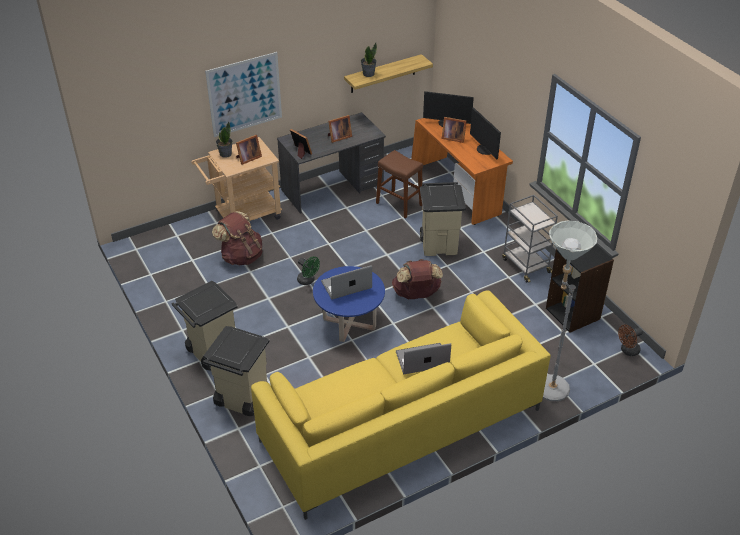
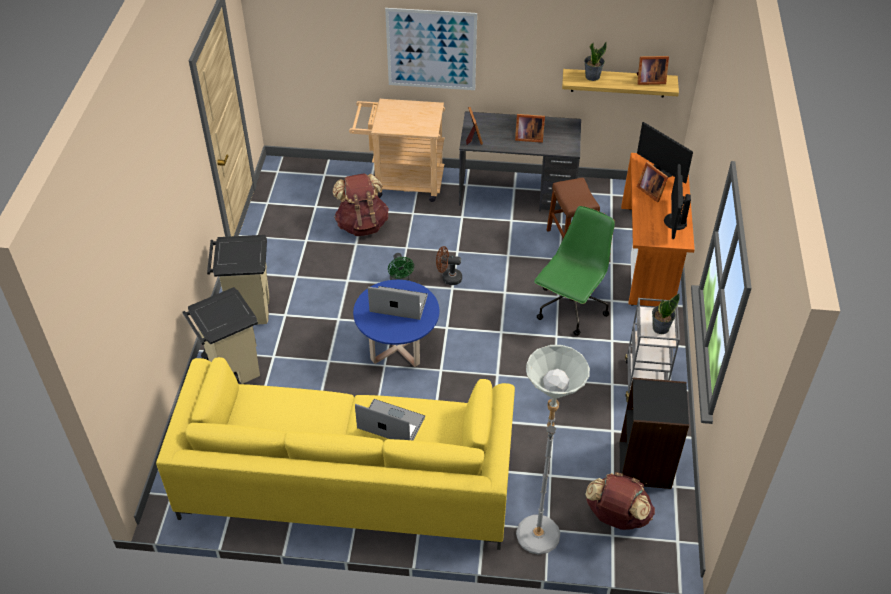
camera: 35 degrees right, 5 degrees up
(225, 154) = (392, 107): potted plant -> potted plant (660, 327)
(248, 158) = (409, 122): picture frame -> picture frame (649, 80)
(416, 295) = (493, 352): brown backpack -> brown backpack (616, 516)
(439, 245) = (570, 309): beige trash can -> green office chair
(627, 351) = (667, 543): brown fan -> brown fan (448, 278)

